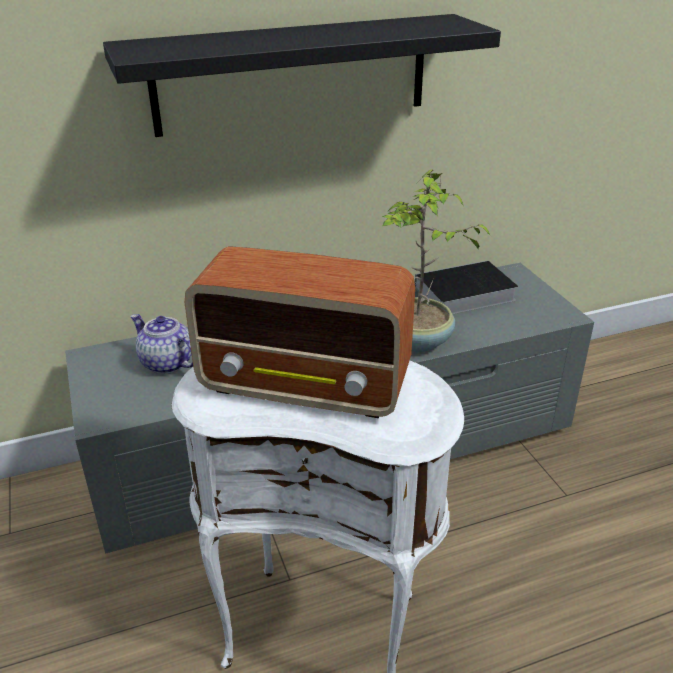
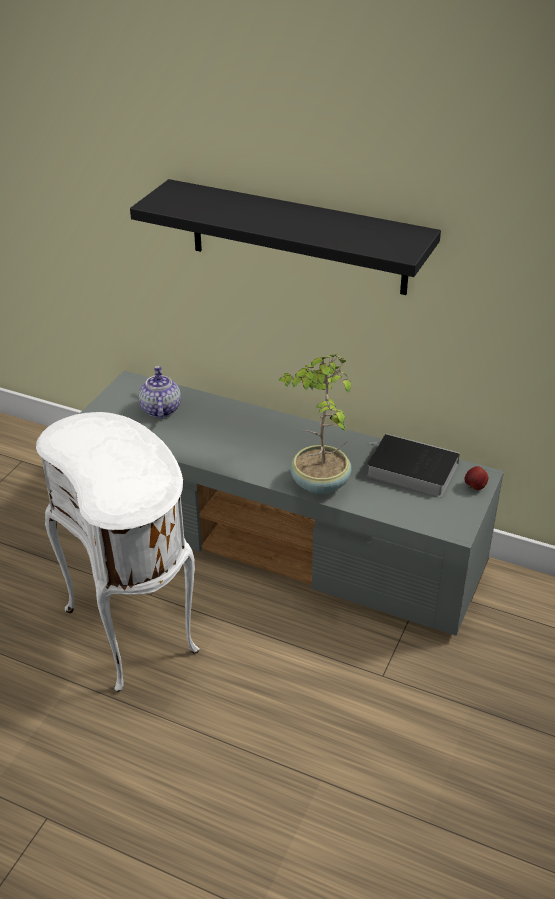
camera: 45 degrees right, 5 degrees up
(307, 386) = (107, 456): radio -> none
(524, 282) = (475, 487): none -> apple

